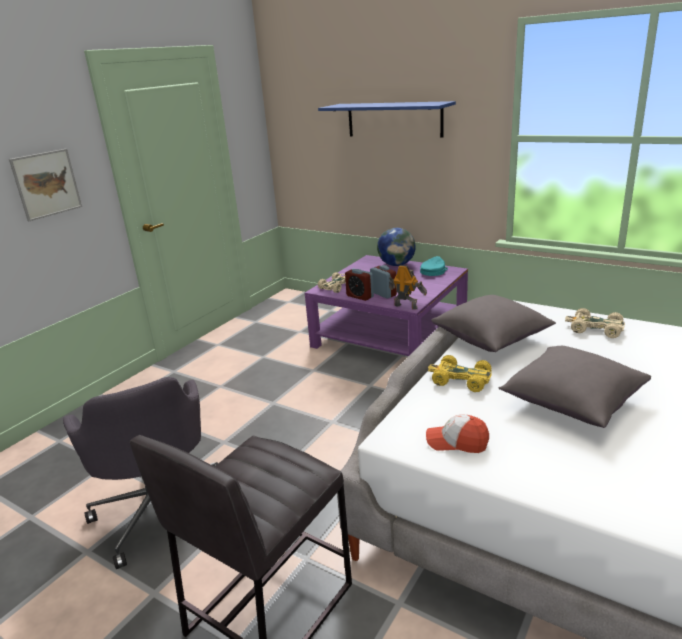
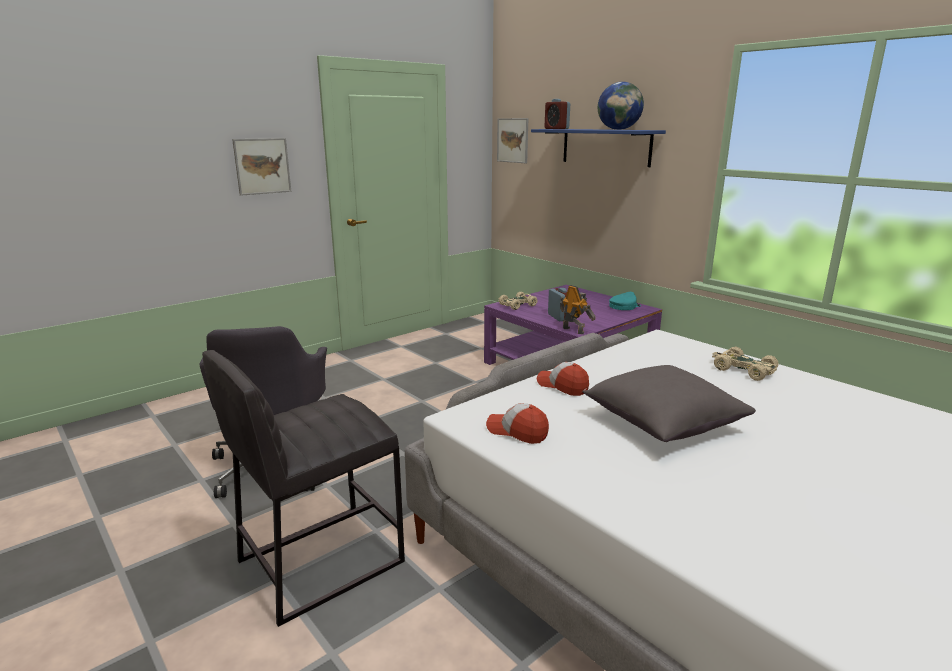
camera: 15 degrees right, 5 degrees down
(290, 117) = (512, 140): none -> picture
(360, 296) = (534, 316): alarm clock -> alarm clock (556, 129)
(396, 264) = (590, 296): globe -> globe (618, 129)
(460, 380) = (562, 386): yellow toy car -> cap
(491, 338) = (623, 360): grey pillow -> none

